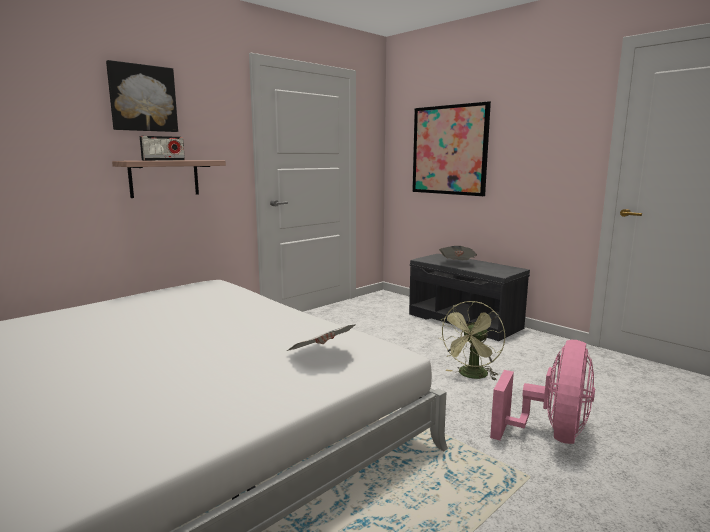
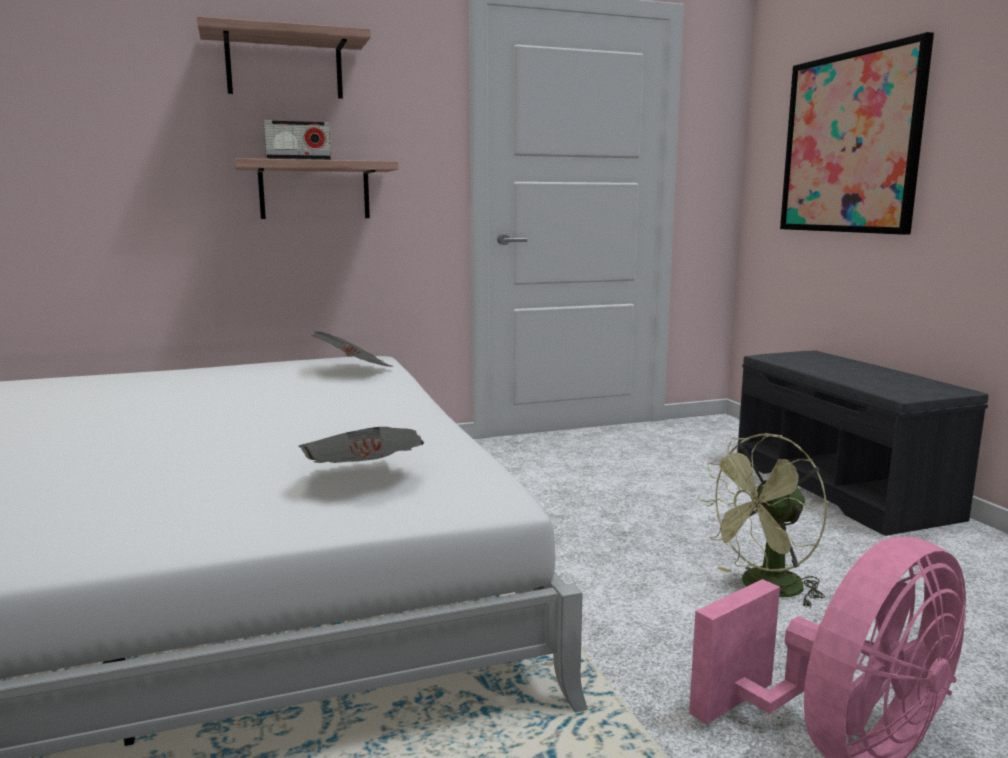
camera: 25 degrees right, 0 degrees up
(142, 98) = (284, 66): picture -> shelf
(458, 263) = (832, 369): newspaper -> newspaper (354, 371)

